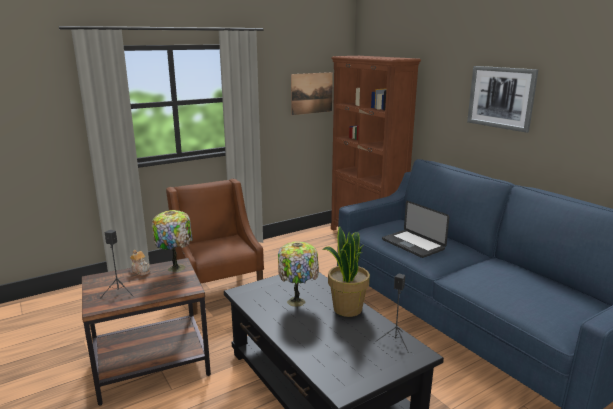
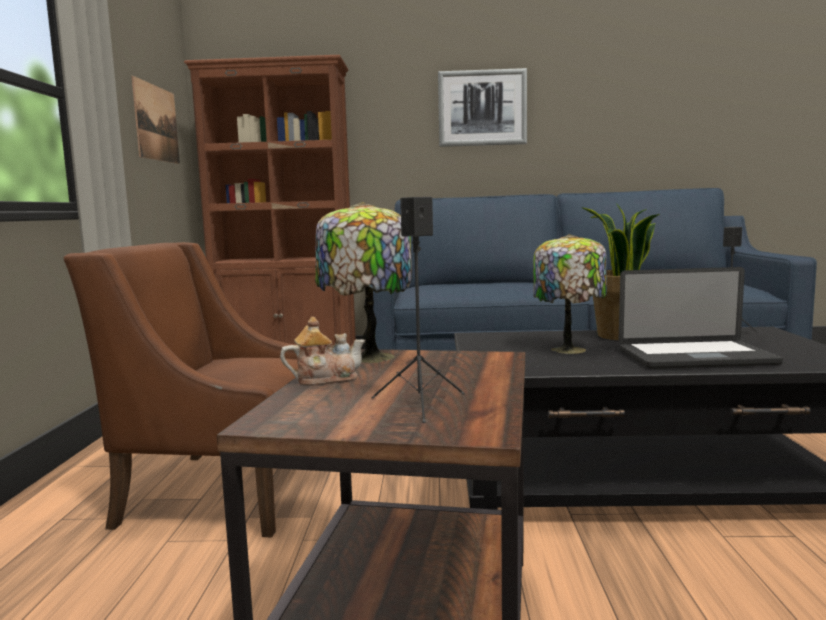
camera: 55 degrees left, 10 degrees down
(413, 244) = (503, 287): laptop -> laptop (695, 357)

